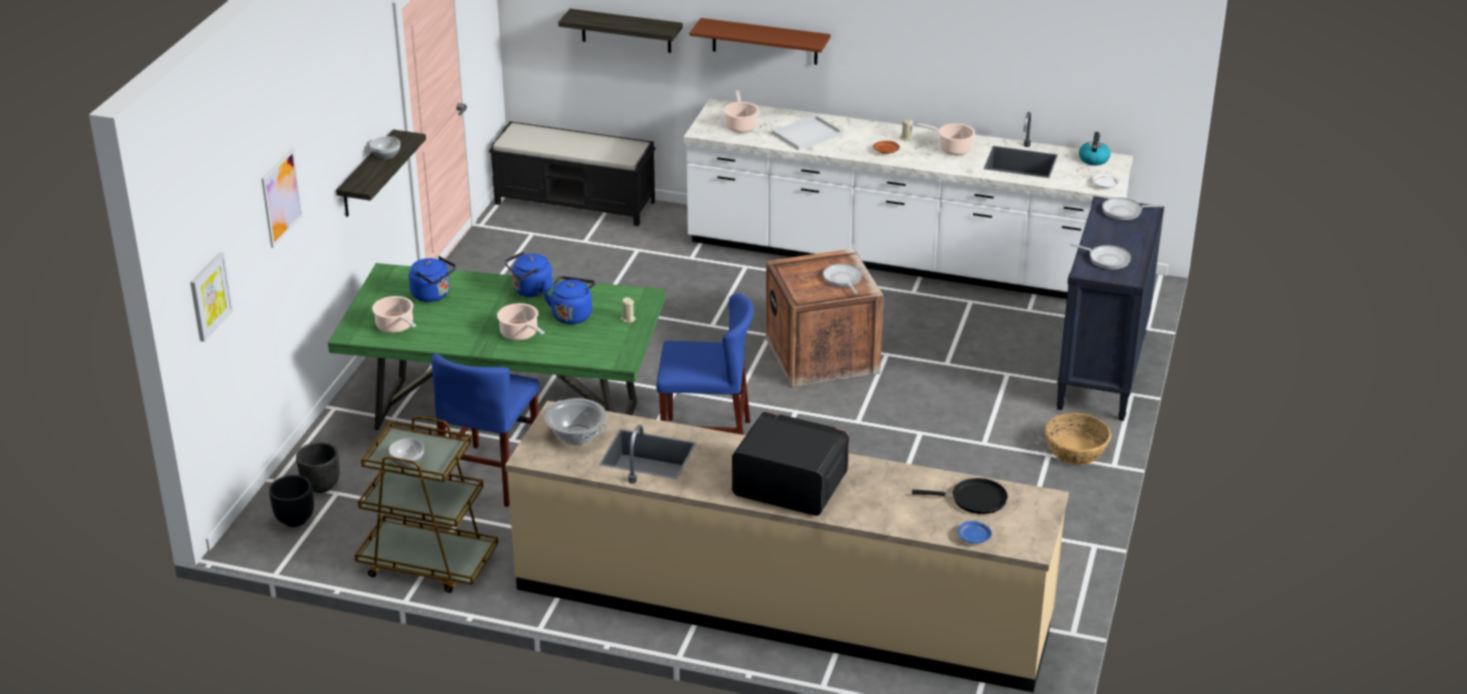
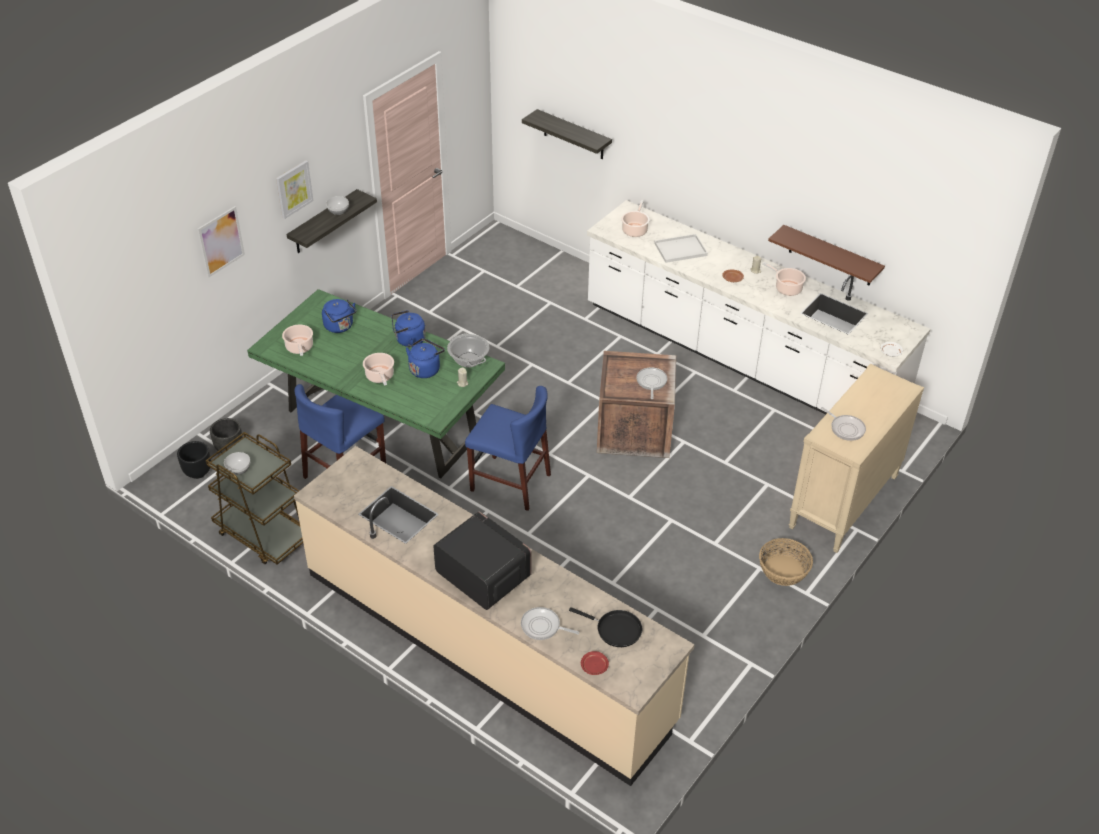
camera: 20 degrees right, 10 degrees up
(209, 296) = (134, 313): picture -> picture (293, 189)
(576, 203) = (528, 251): black bench -> none
(576, 435) = (357, 483): cooking pot -> cooking pot (469, 360)
(764, 41) = (668, 168): brown shelf -> brown shelf (831, 256)
(974, 538) = (594, 667): blue plate -> red plate
(1093, 159) = (895, 324): kettle -> none
(1102, 372) = (843, 503): black dresser -> beige dresser
(1124, 212) = (887, 385): frying pan -> frying pan (543, 627)

